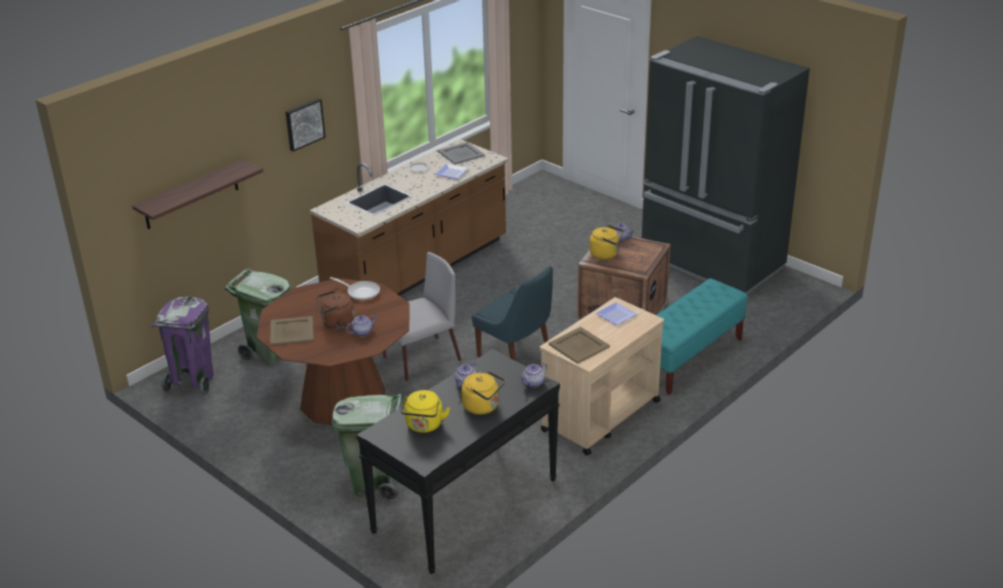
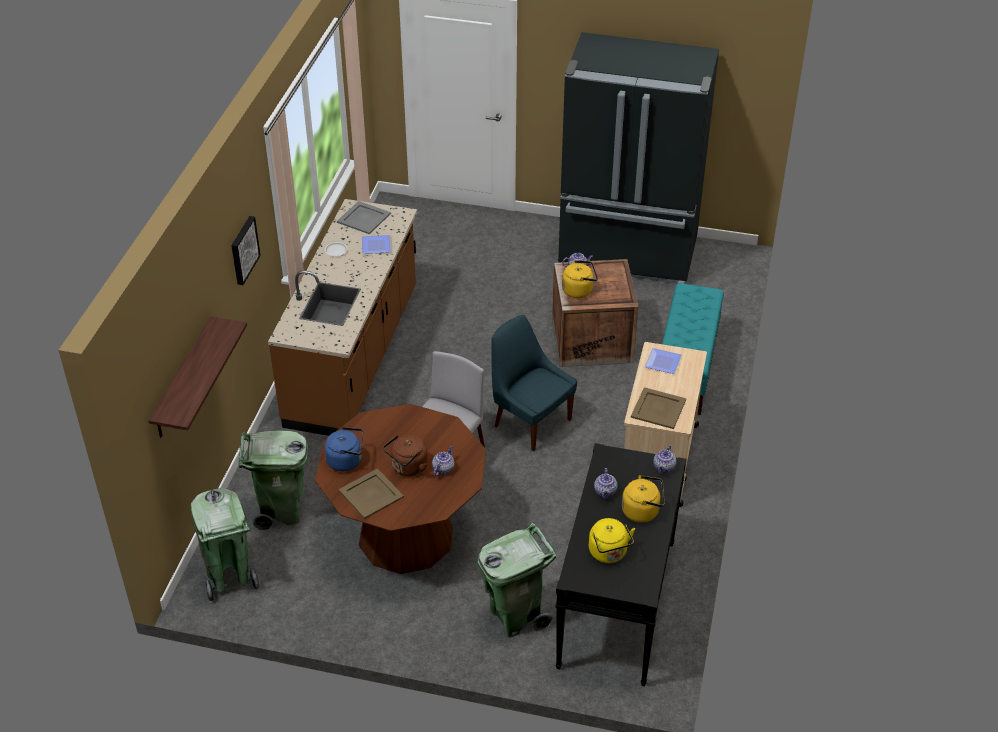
camera: 30 degrees left, 10 degrees up
(192, 381) = (230, 577): purple trash can -> green trash can
(296, 305) = (347, 461): none -> blue kettle
(361, 292) = (399, 422): frying pan -> none
(516, 354) = (530, 421): blue chair -> blue chair turned 150 degrees counterclockwise

